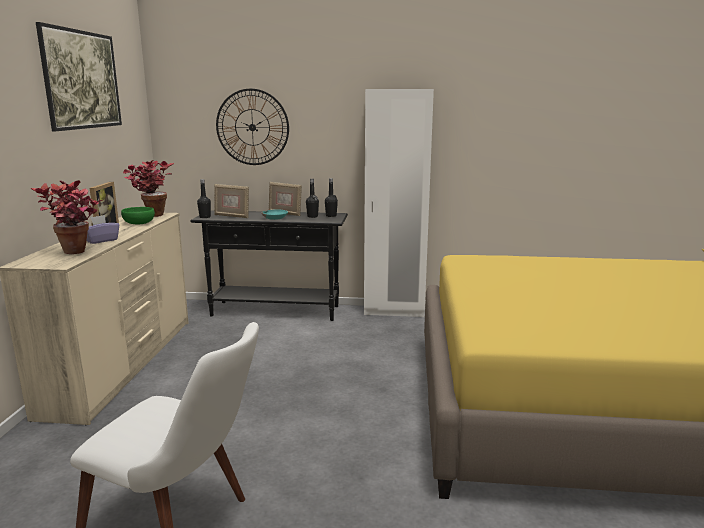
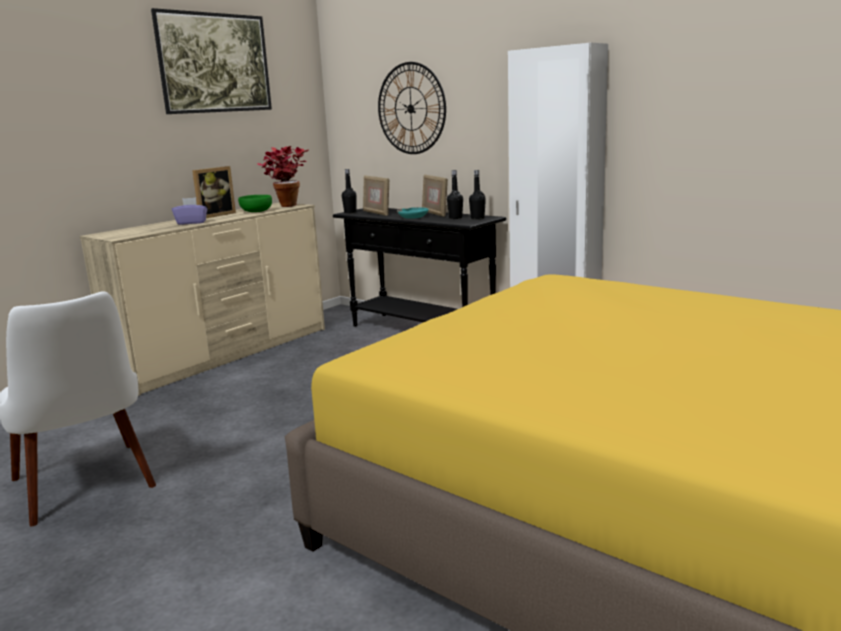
camera: 35 degrees right, 0 degrees up
(76, 254) = (148, 231): potted plant -> none

